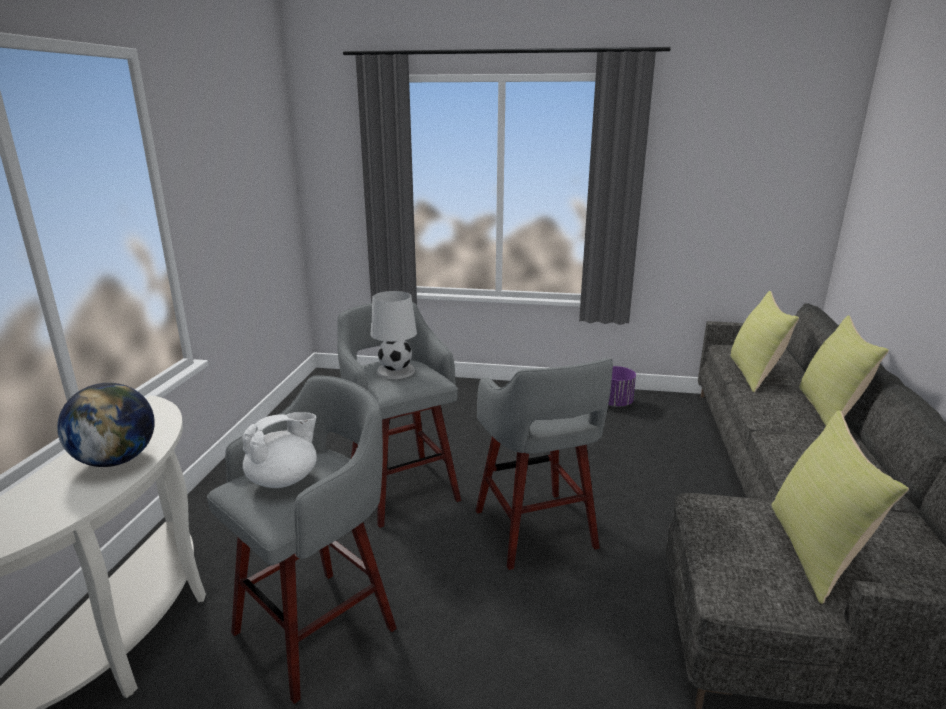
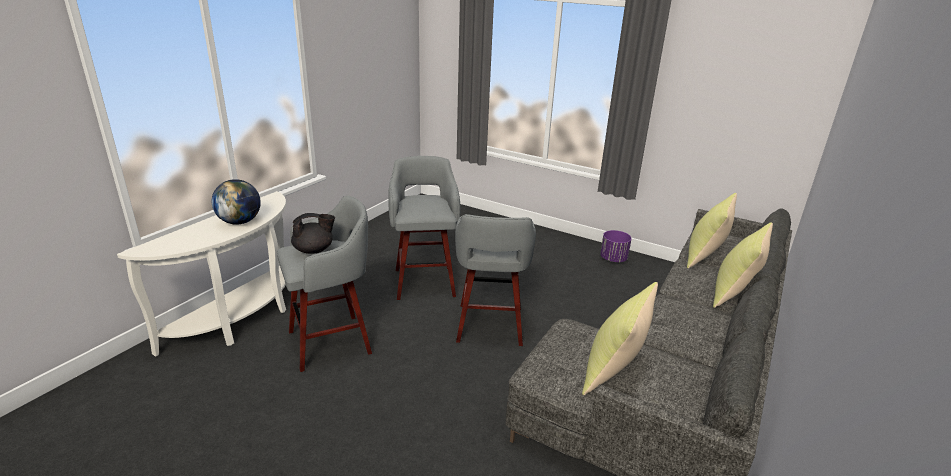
camera: 20 degrees right, 5 degrees up
(284, 479) = (314, 250): white teapot -> black teapot
(395, 371) = (422, 203): white table lamp -> none

